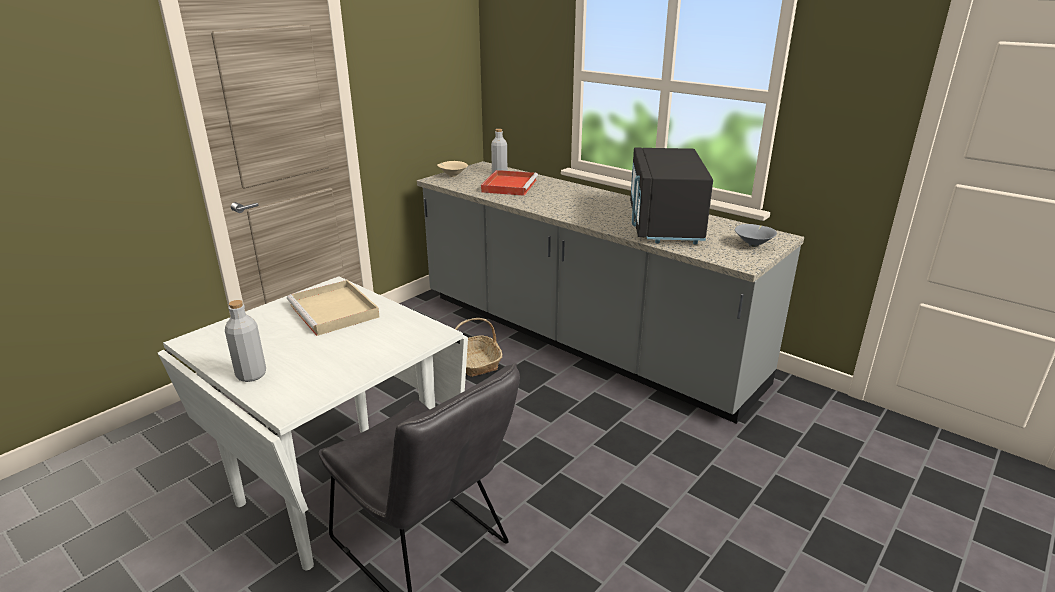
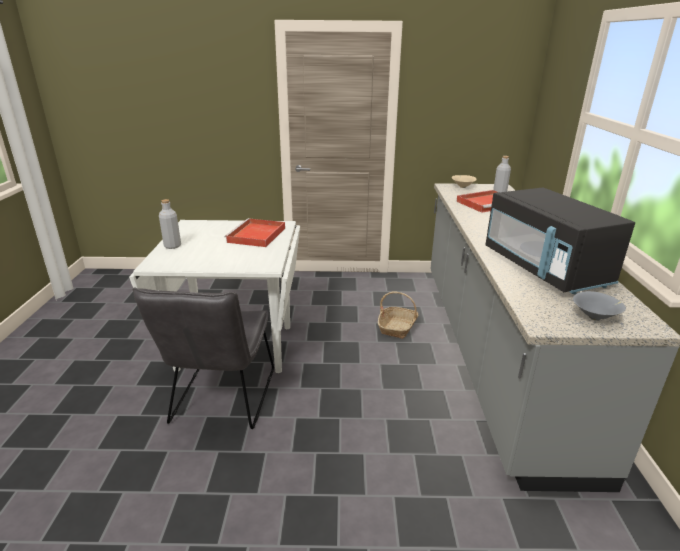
camera: 50 degrees right, 0 degrees up
(335, 311) = (256, 235): beige tray -> red tray
(664, 225) = (544, 269): black microwave -> black microwave turned 75 degrees counterclockwise

